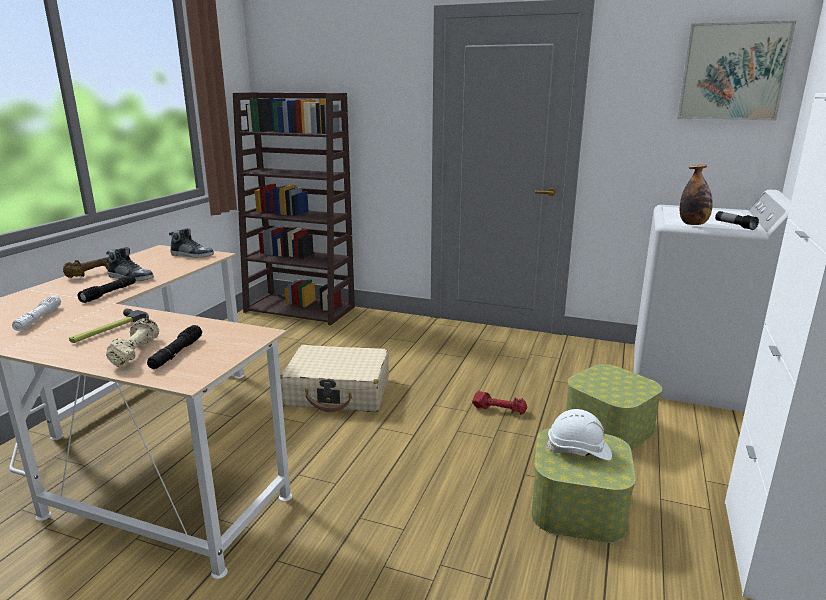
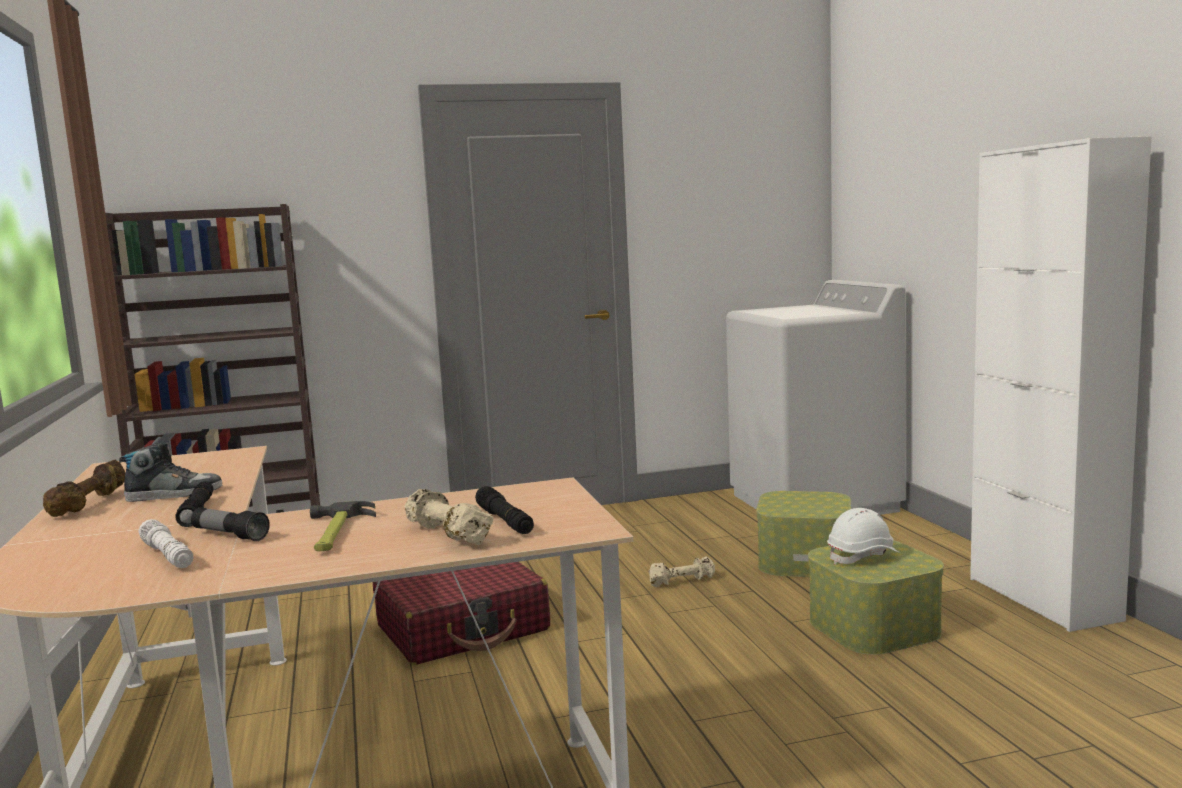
camera: 35 degrees left, 10 degrees down
(192, 255) = (199, 459): shoe -> none
(338, 392) = (463, 628): beige suitcase -> red suitcase
(499, 410) = (681, 581): red dumbbell -> beige dumbbell
(693, 224) = (807, 316): bottle -> none
(733, 72) = (769, 162): picture -> none
(734, 226) = (840, 312): flashlight -> flashlight (230, 535)

